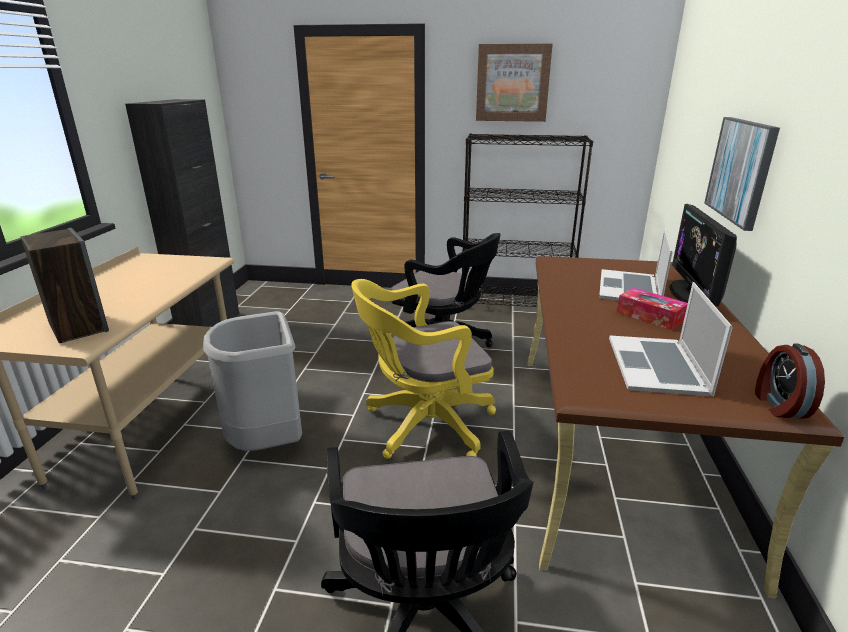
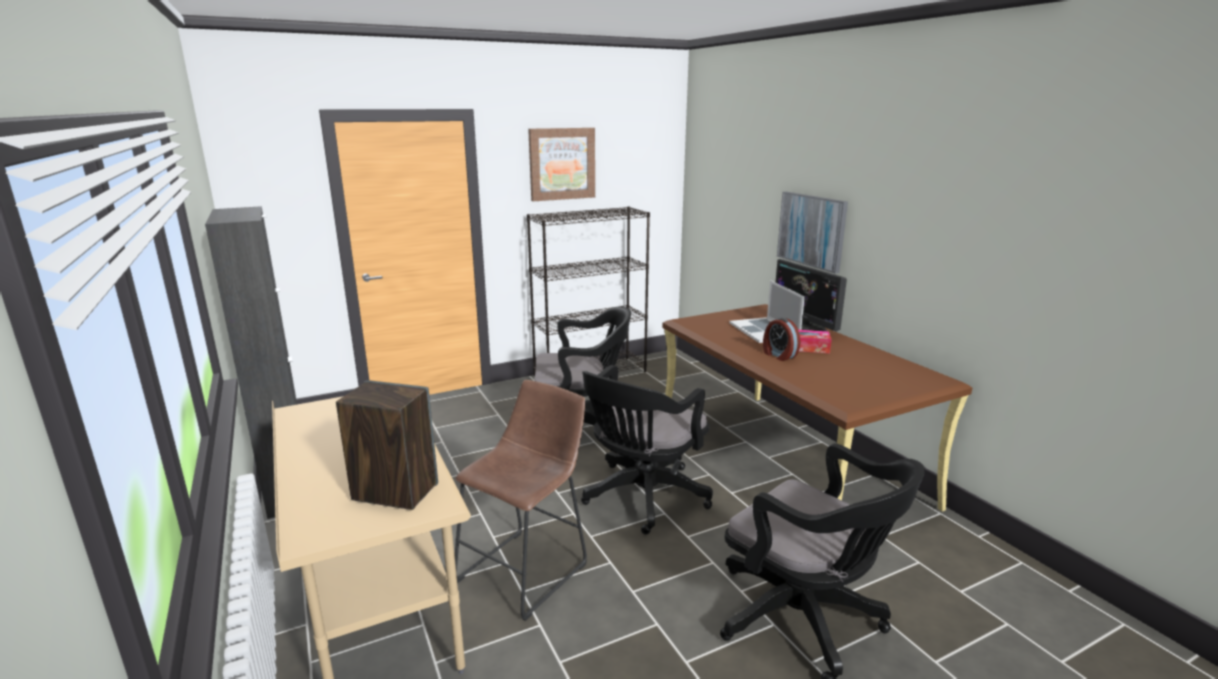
camera: 35 degrees left, 5 degrees down
(267, 443) = (527, 569): grey trash can -> brown stool
(423, 426) = (642, 498): yellow office chair -> black office chair
(657, 365) = (855, 376): laptop -> none
(779, 405) = (934, 380): alarm clock -> alarm clock (778, 355)

